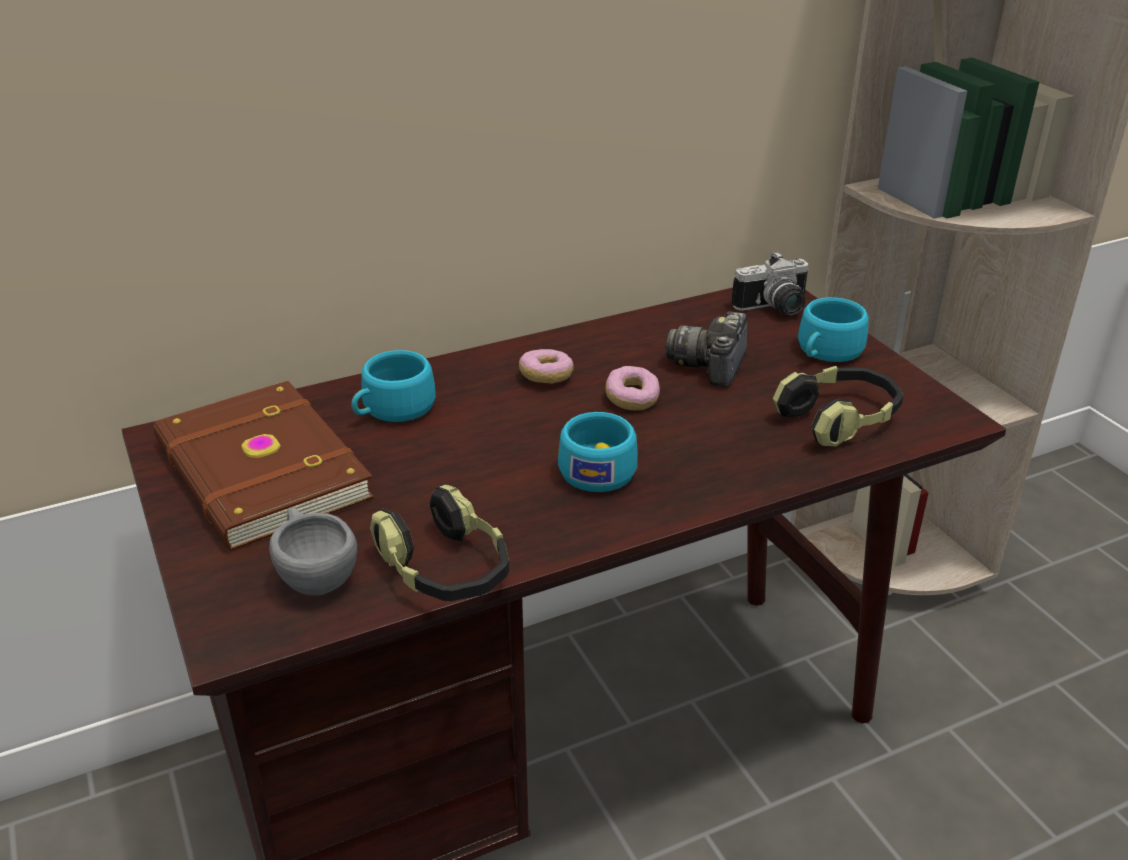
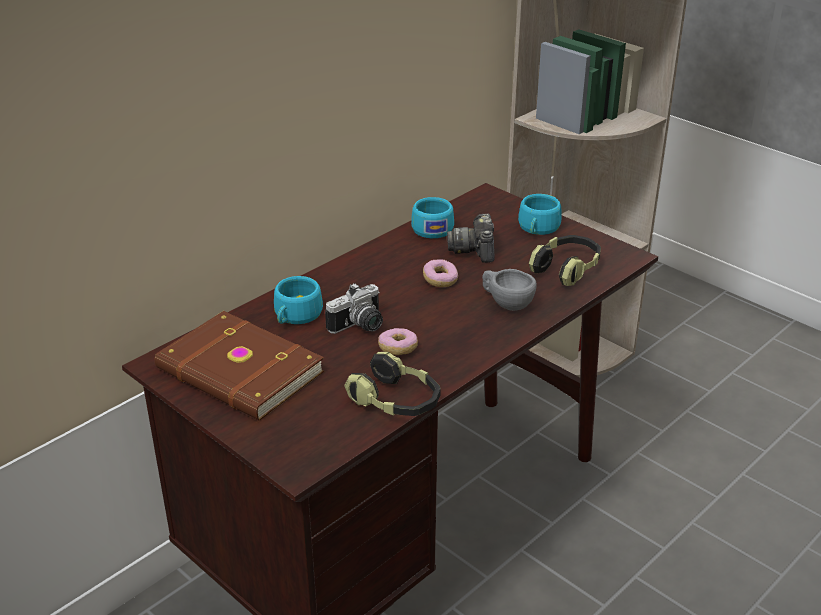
camera: 20 degrees left, 0 degrees up
(314, 574) = (320, 422): grey cup -> grey cup (506, 303)
(546, 376) = (379, 276): donut -> donut (398, 349)
(599, 467) = (446, 325): turquoise cup -> turquoise cup (431, 227)
(775, 309) = (492, 206): camera -> camera (360, 326)

